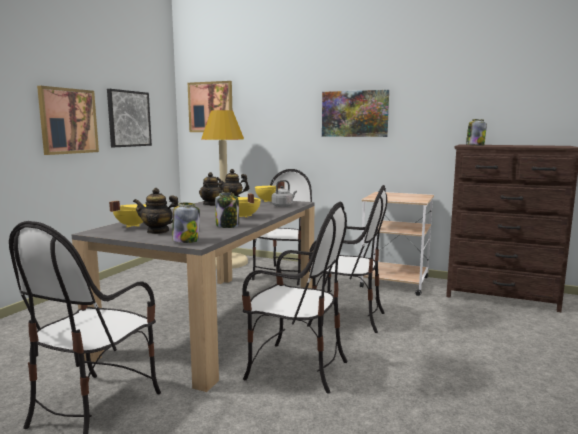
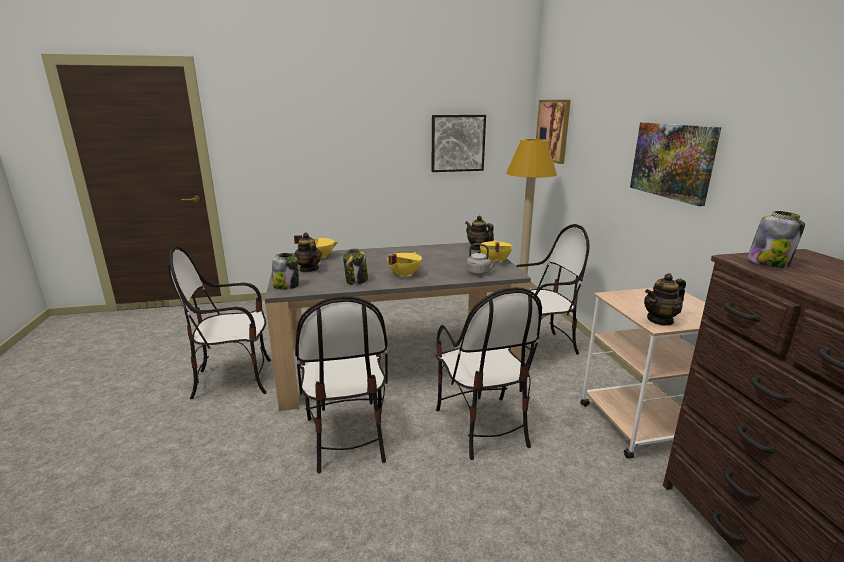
camera: 55 degrees right, 10 degrees up
(68, 121) = (385, 148): picture -> none
(211, 204) = (437, 250): teapot -> teapot (660, 320)

